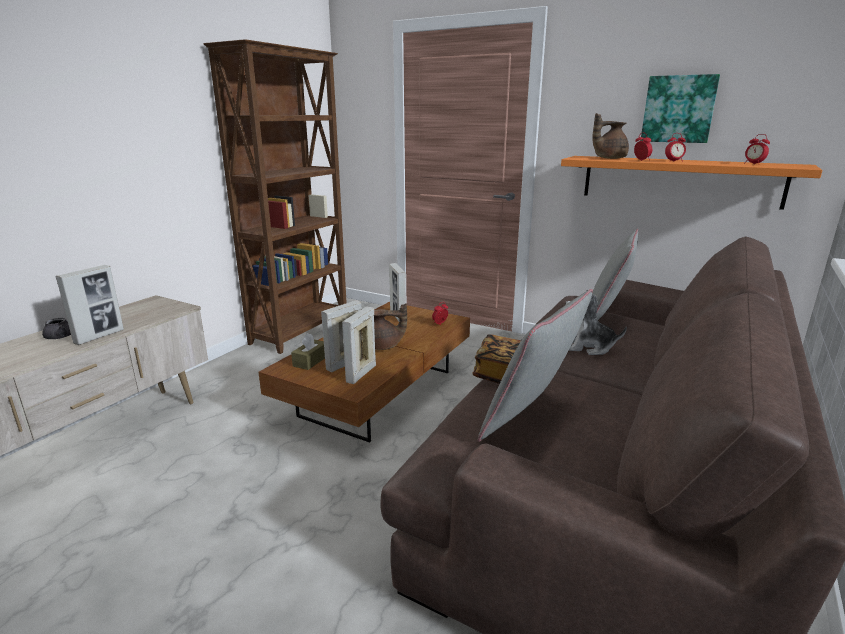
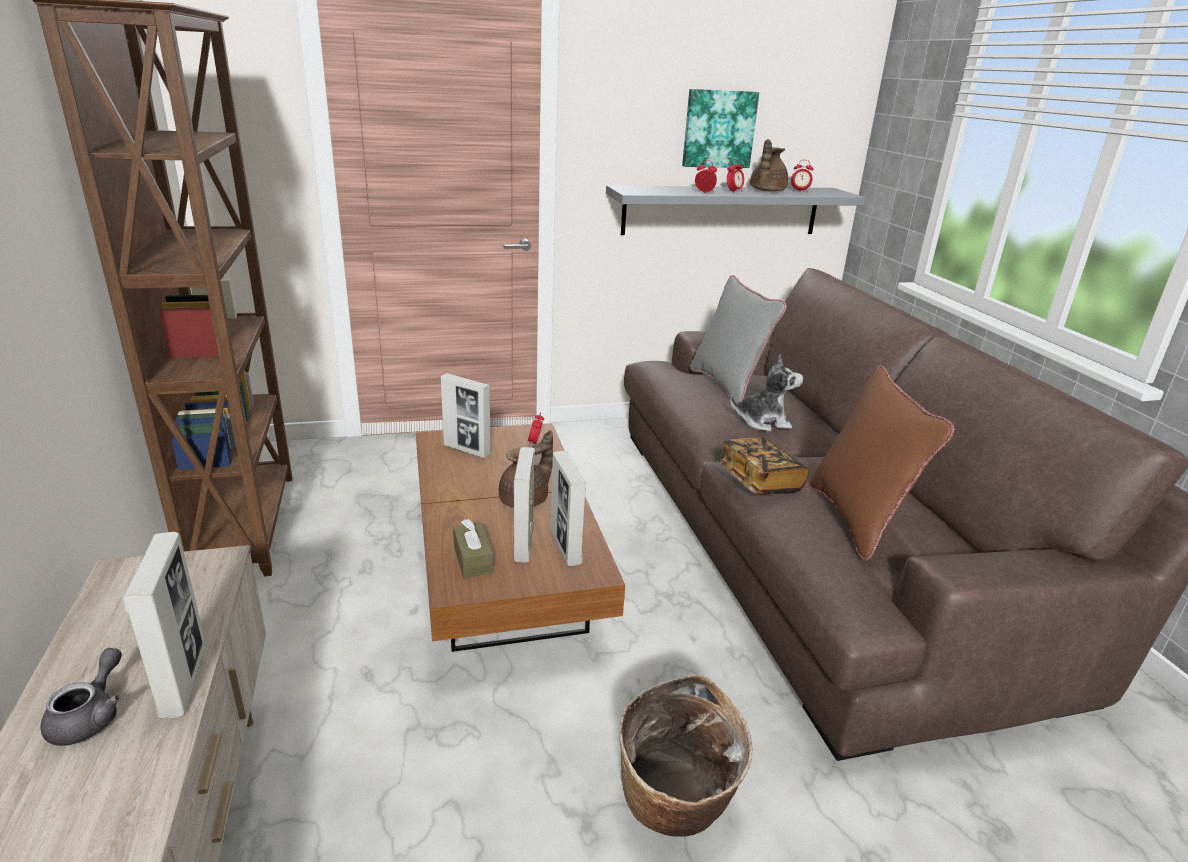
camera: 45 degrees left, 5 degrees up
(278, 542) = (675, 804): none -> basket
(531, 421) = (858, 519): grey pillow -> brown pillow
(589, 347) = (763, 422): plush toy -> plush toy turned 150 degrees counterclockwise
(608, 158) = (661, 190): brown teapot -> brown teapot (766, 191)
(679, 181) = (721, 210): orange shelf -> grey shelf

